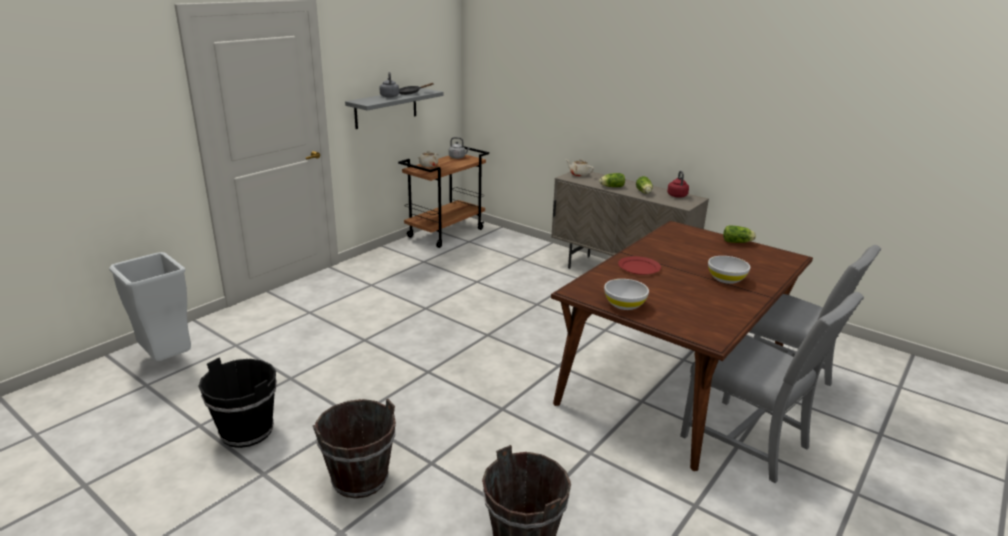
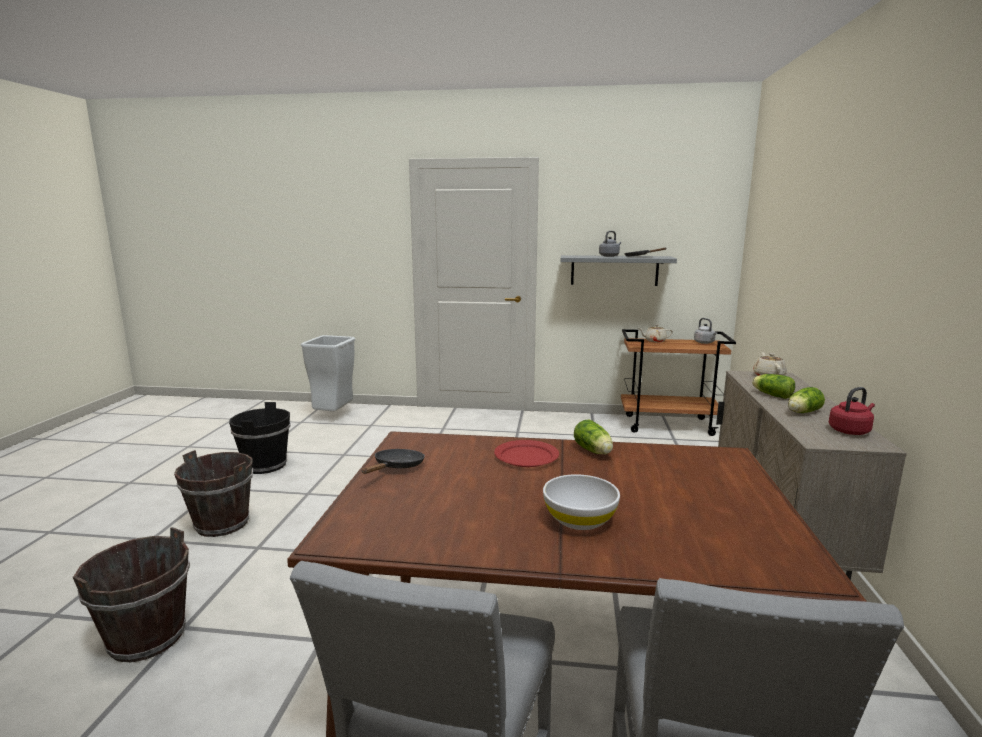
camera: 60 degrees right, 10 degrees down
(624, 304) = (396, 467): white bowl -> black frying pan
(738, 242) = (767, 508): lettuce -> lettuce (594, 451)

